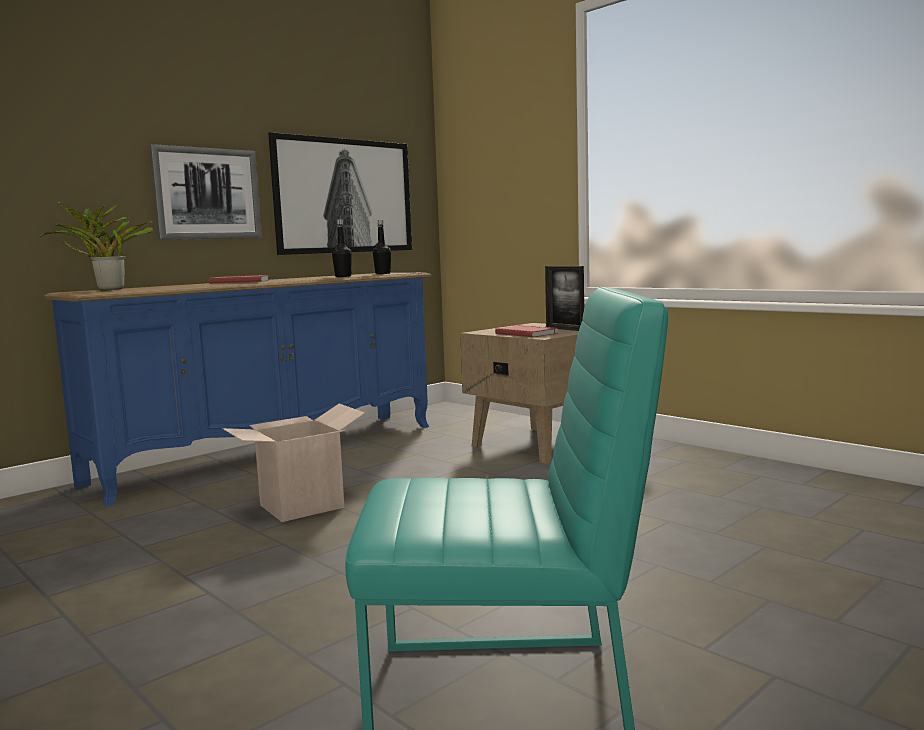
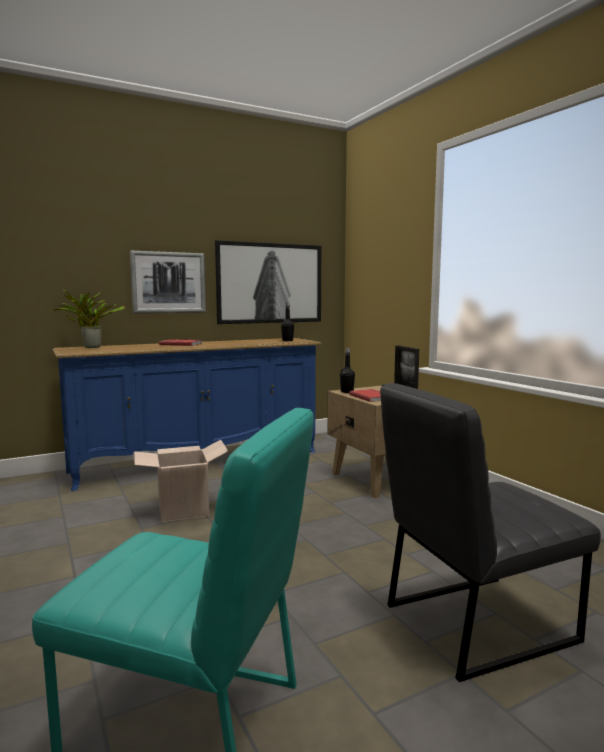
camera: 15 degrees right, 0 degrees up
(343, 276) = (254, 343): black bottle -> black bottle (347, 392)
(750, 558) = (474, 623): none -> grey chair

